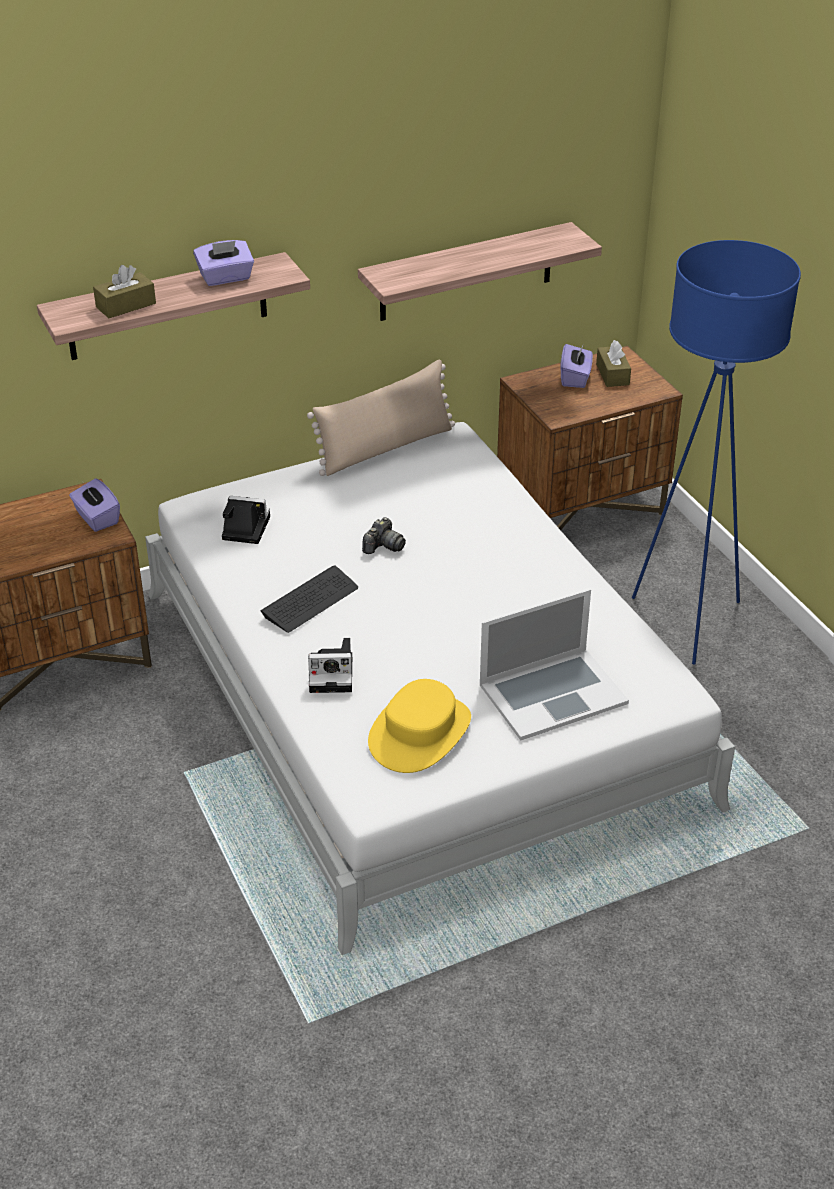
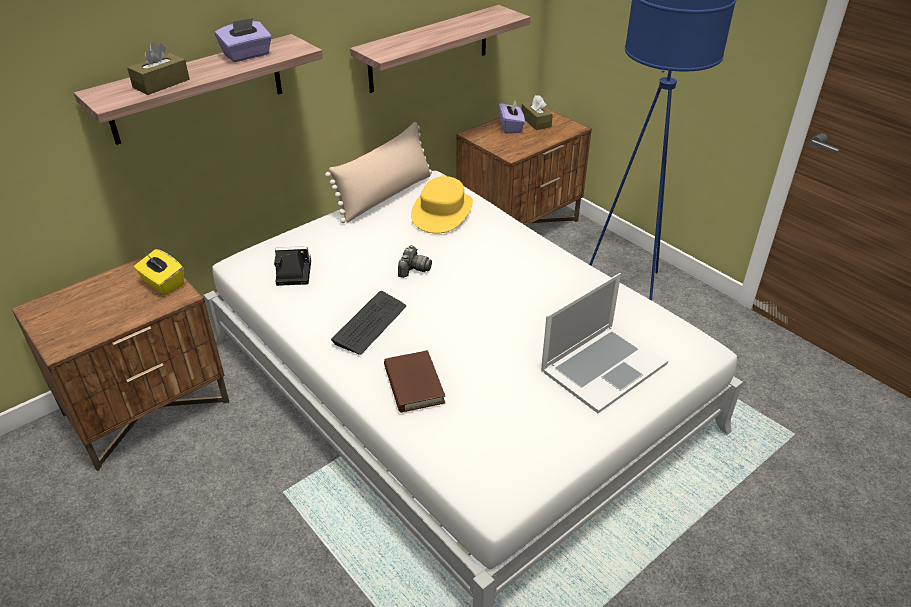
camera: 15 degrees left, 0 degrees up
(96, 518) = (163, 284): purple tissue box -> yellow tissue box
(333, 674) = (413, 384): camera -> brown book
(420, 733) = (510, 424): yellow hat -> yellow hat (442, 212)

